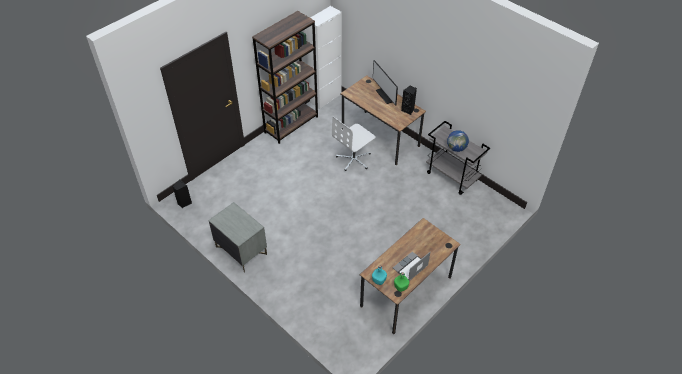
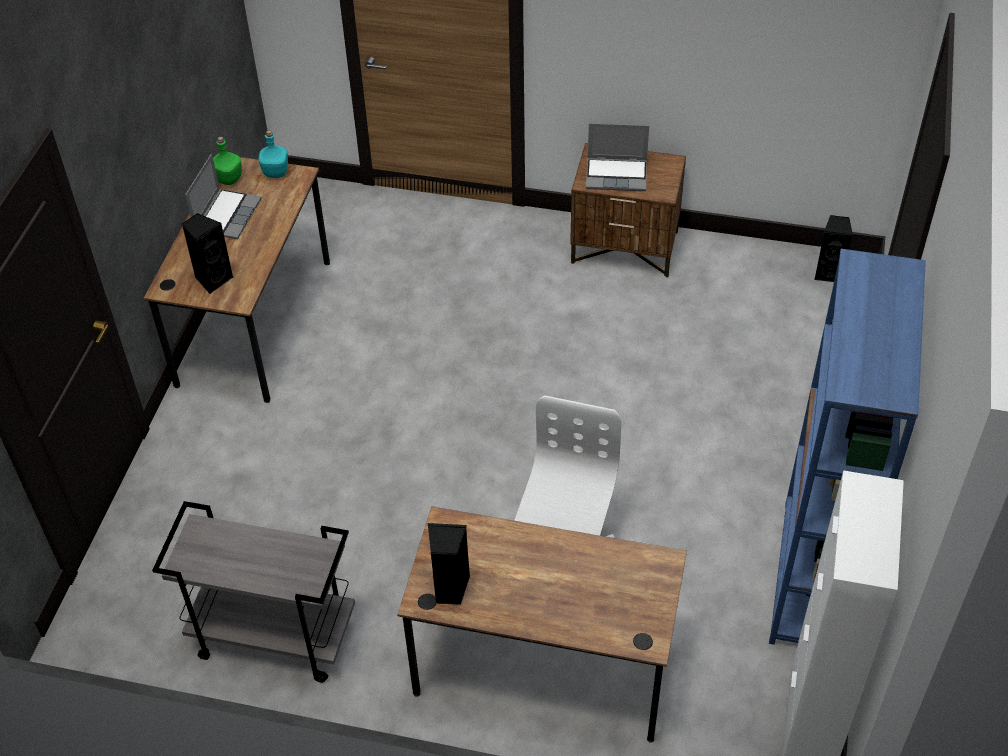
camera: 150 degrees right, 0 degrees up
(241, 224) = (617, 175): none -> laptop
(241, 250) = (625, 247): grey nightstand -> brown nightstand
(291, 124) = (812, 577): brown bookcase -> blue bookcase
(385, 95) = (550, 610): monitor -> none
(430, 239) = (213, 279): none -> black speaker
(456, 148) = (252, 542): globe -> none

